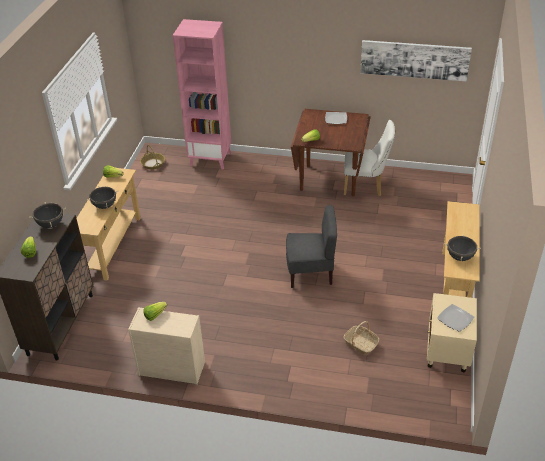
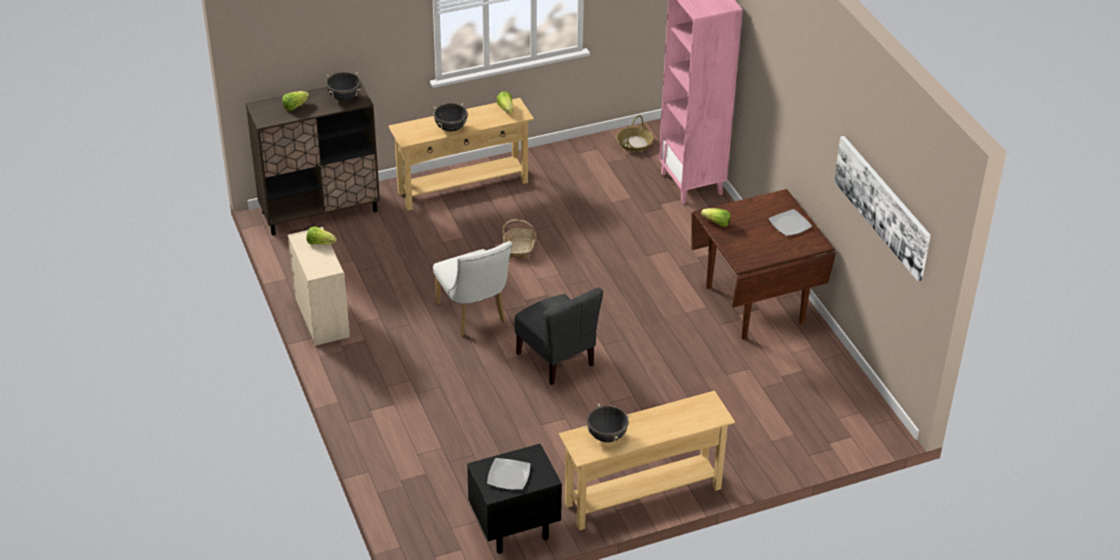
camera: 55 degrees right, 0 degrees up
(360, 344) = (472, 447): basket -> basket (519, 248)
(366, 186) = (776, 343): white chair -> white chair (474, 315)
(447, 355) = (513, 528): beige nightstand -> black nightstand

